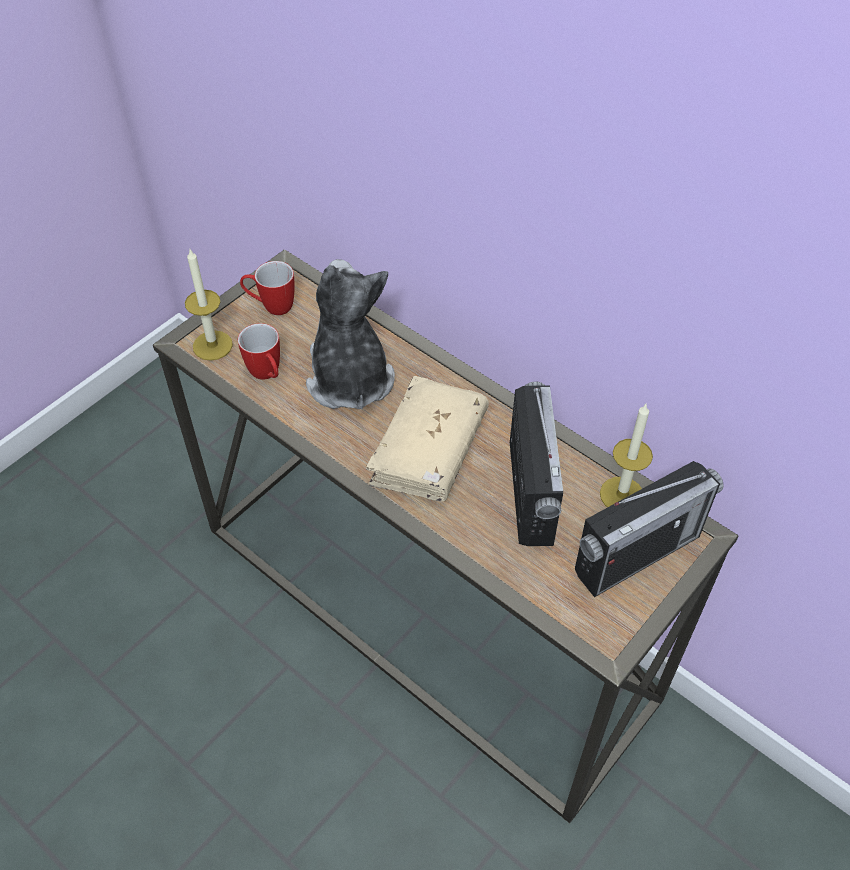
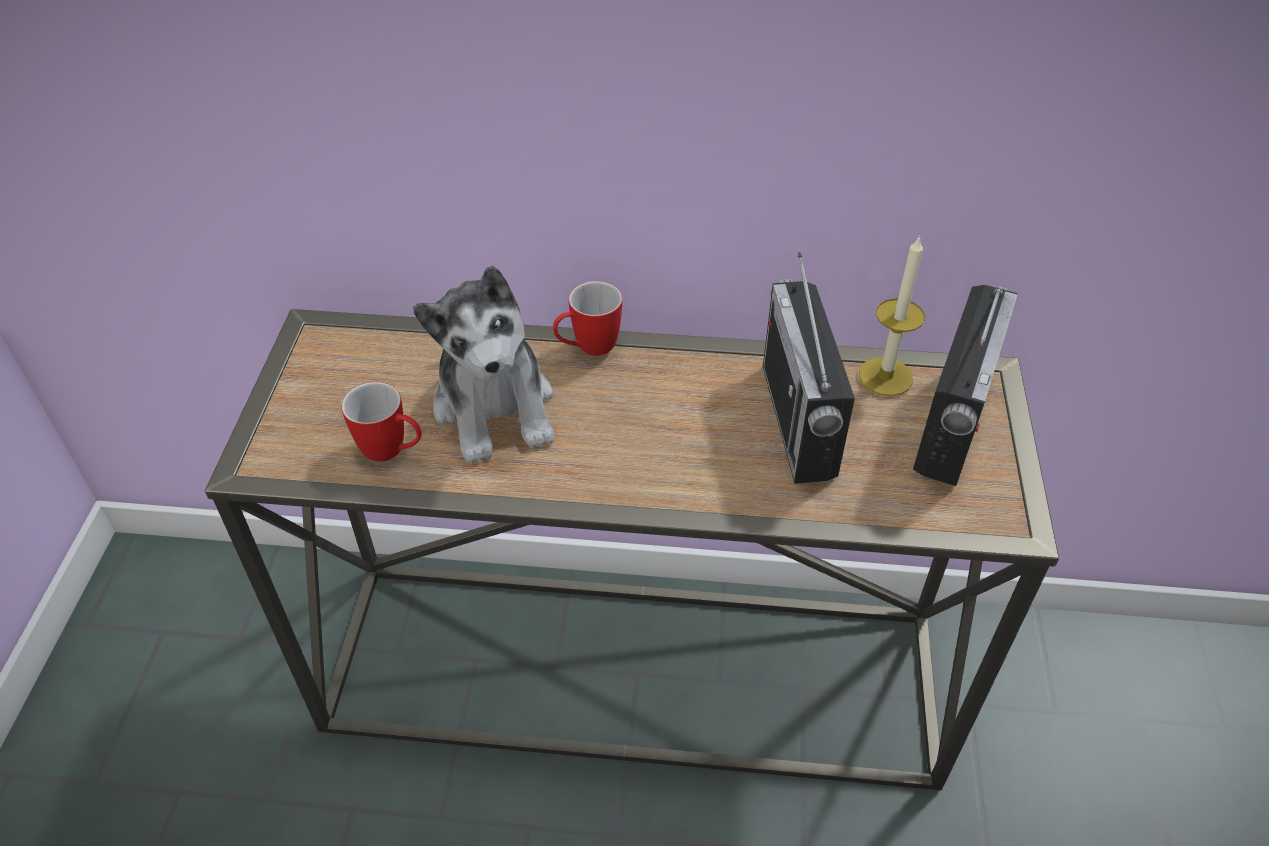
camera: 35 degrees left, 5 degrees down
(212, 345) = (291, 452): candle -> none
(271, 306) = (329, 376): mug -> mug (587, 348)
(349, 378) = (496, 407): plush toy -> plush toy turned 150 degrees counterclockwise
(428, 450) = (656, 435): beige book -> none
(531, 492) = (798, 421): radio -> radio turned 150 degrees counterclockwise

